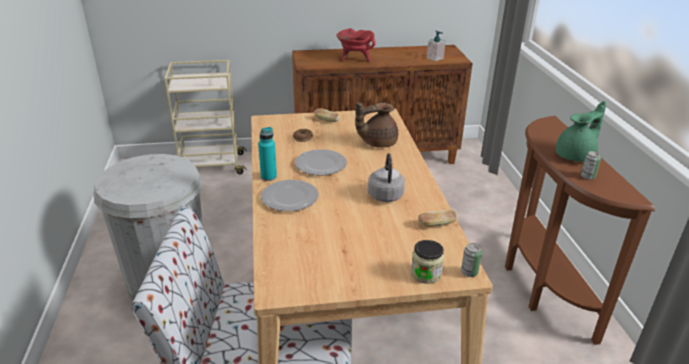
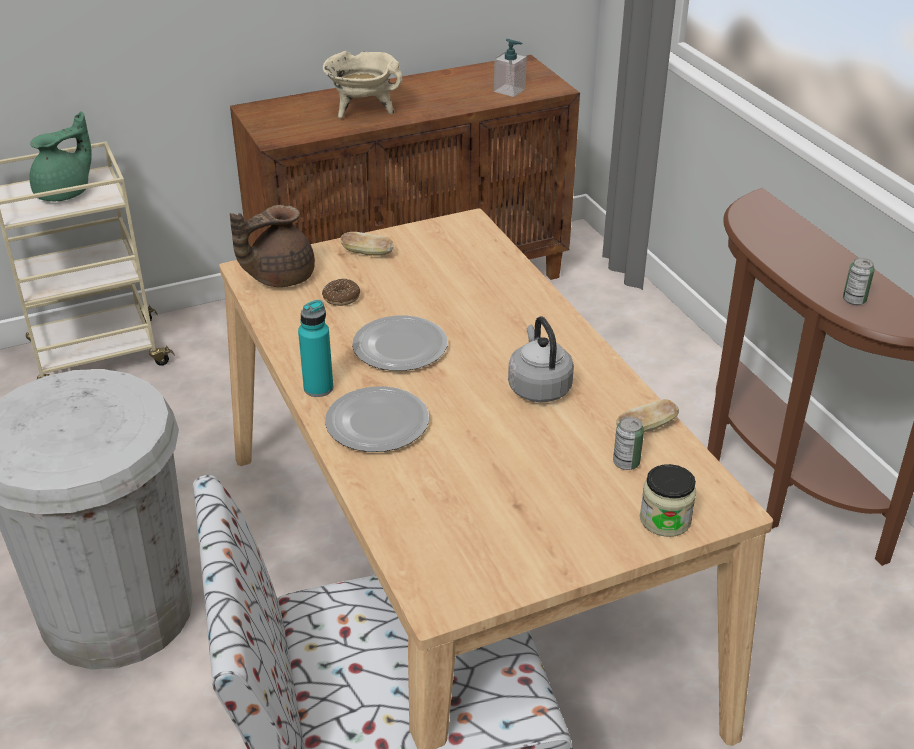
camera: 15 degrees left, 5 degrees up
(355, 59) = (363, 111): red cooking pot -> beige cooking pot
(377, 142) = (479, 285): brown teapot -> brown teapot (279, 277)
(469, 272) = (730, 504): can -> can (626, 463)
(576, 156) = (823, 263): green teapot -> green teapot (65, 193)

